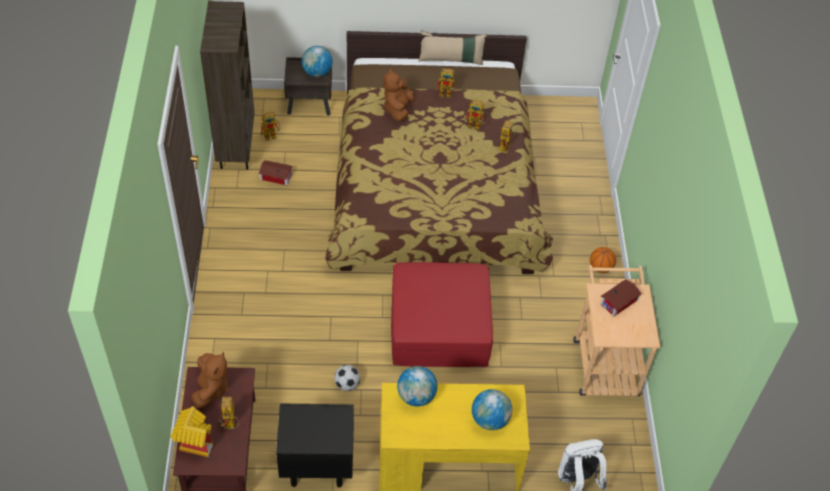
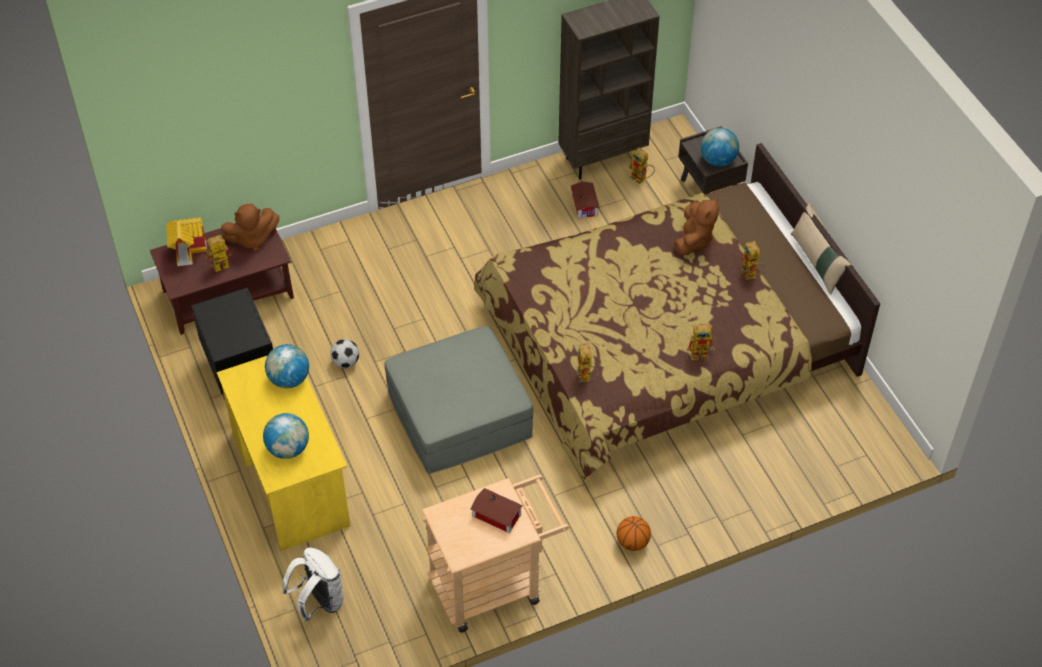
camera: 70 degrees right, 0 degrees up
(397, 109) = (694, 240): brown plush toy -> brown plush toy turned 120 degrees clockwise
(439, 326) = (460, 414): red ottoman -> grey ottoman
(477, 126) = (716, 318): toy robot -> toy robot (585, 378)

